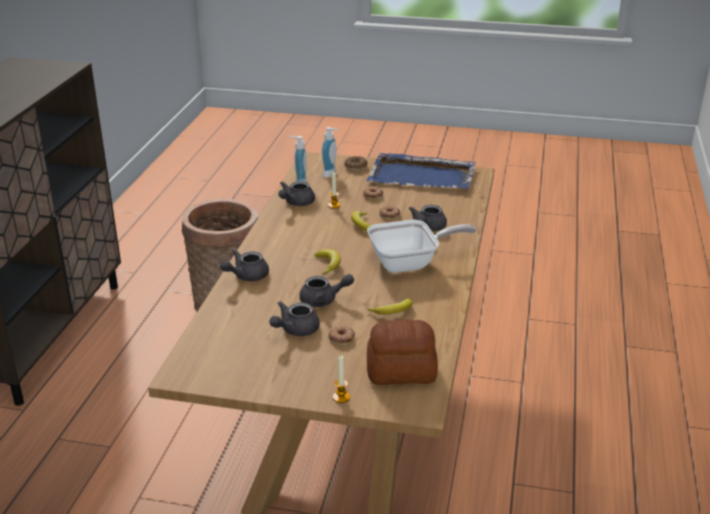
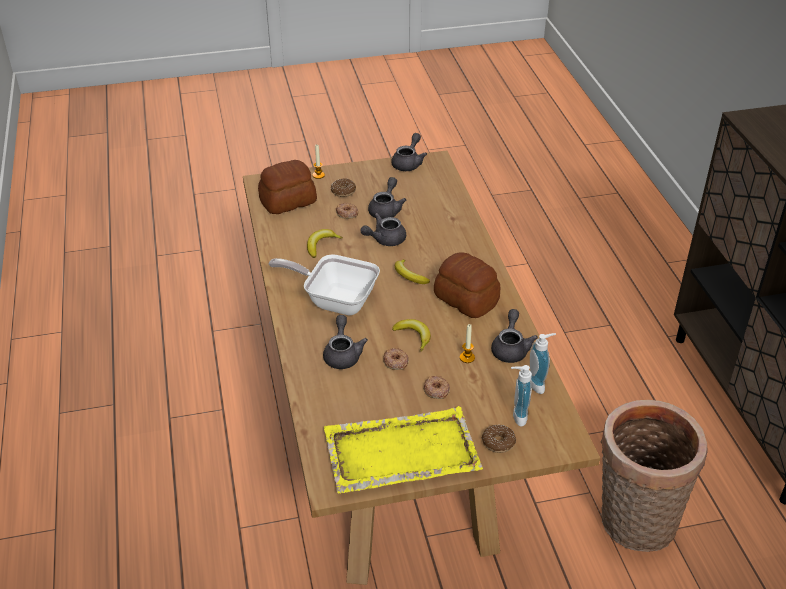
camera: 155 degrees right, 10 degrees up
(246, 276) = (468, 243): grey teapot -> grey teapot (408, 163)
(296, 237) = (466, 299): none -> bread
(326, 365) = (343, 191): none -> donut
(410, 263) = (335, 300): frying pan -> frying pan turned 60 degrees clockwise
(423, 176) = (400, 453): blue tray -> yellow tray

